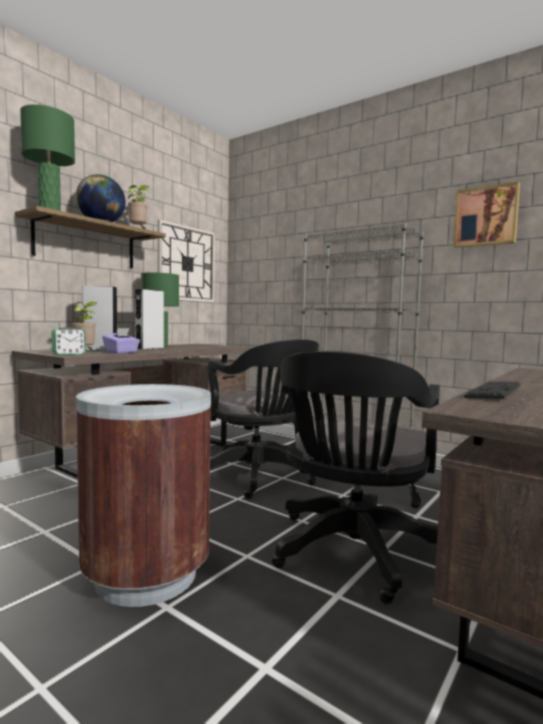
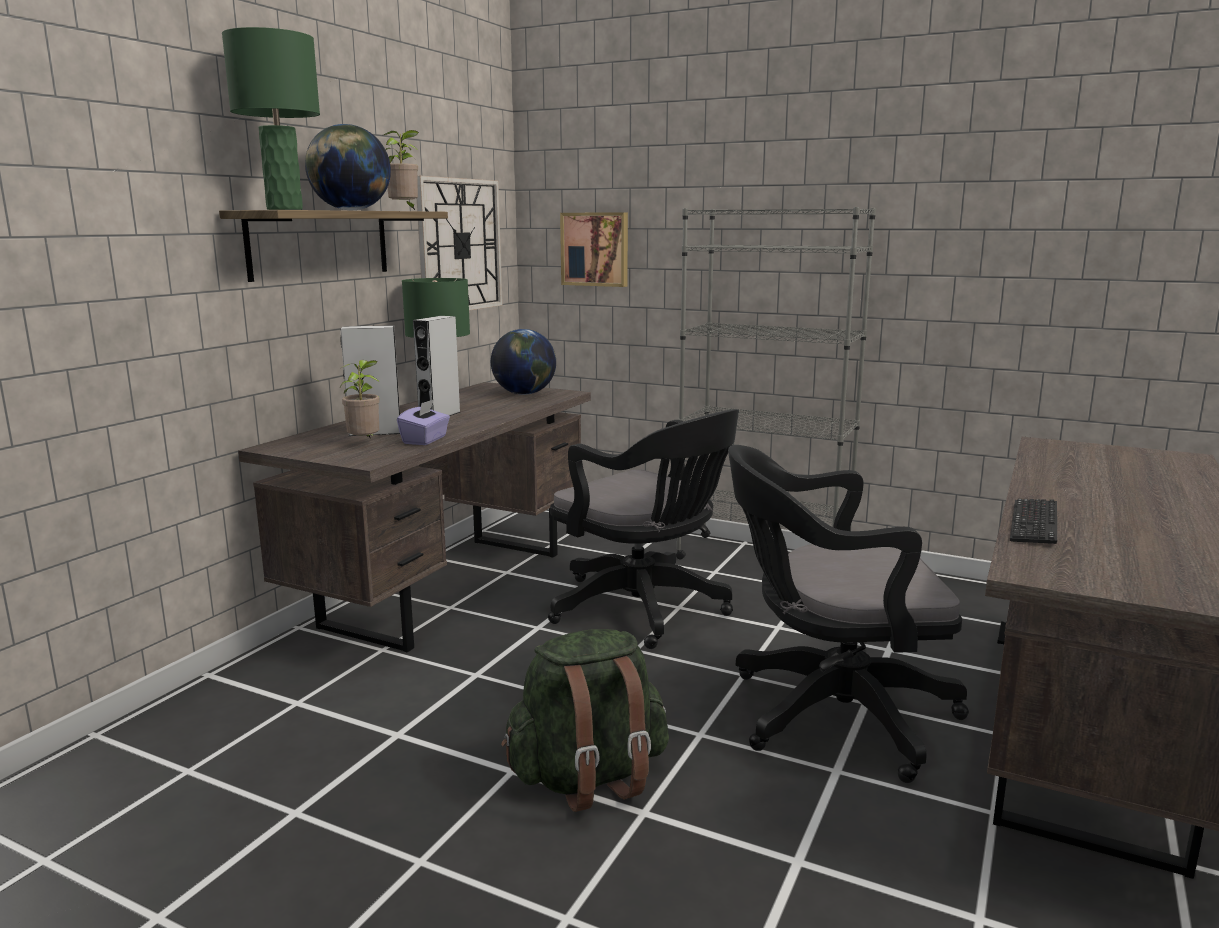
camera: 10 degrees left, 10 degrees up
(69, 354) = (356, 456): alarm clock -> none
(146, 575) = (588, 777): brown trash can -> green backpack
(213, 346) = (524, 393): none -> globe
(351, 554) = (829, 715): black office chair -> black office chair turned 75 degrees clockwise
(486, 217) = (973, 191): picture -> picture (595, 249)

